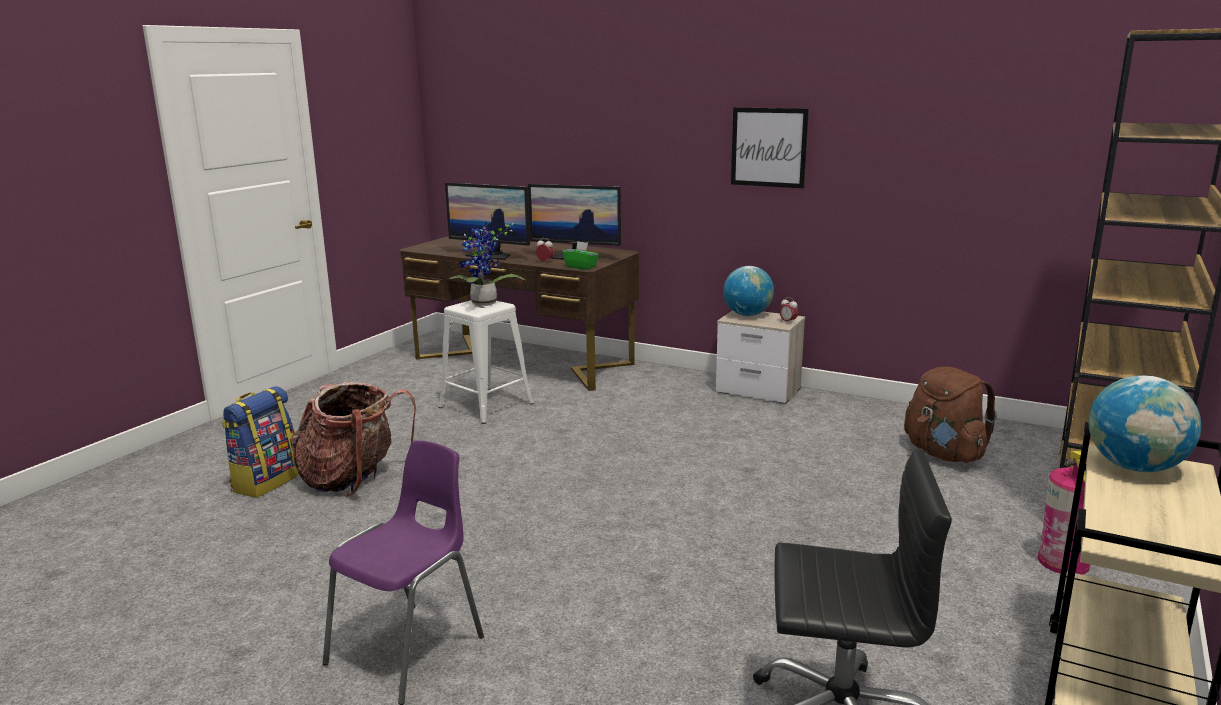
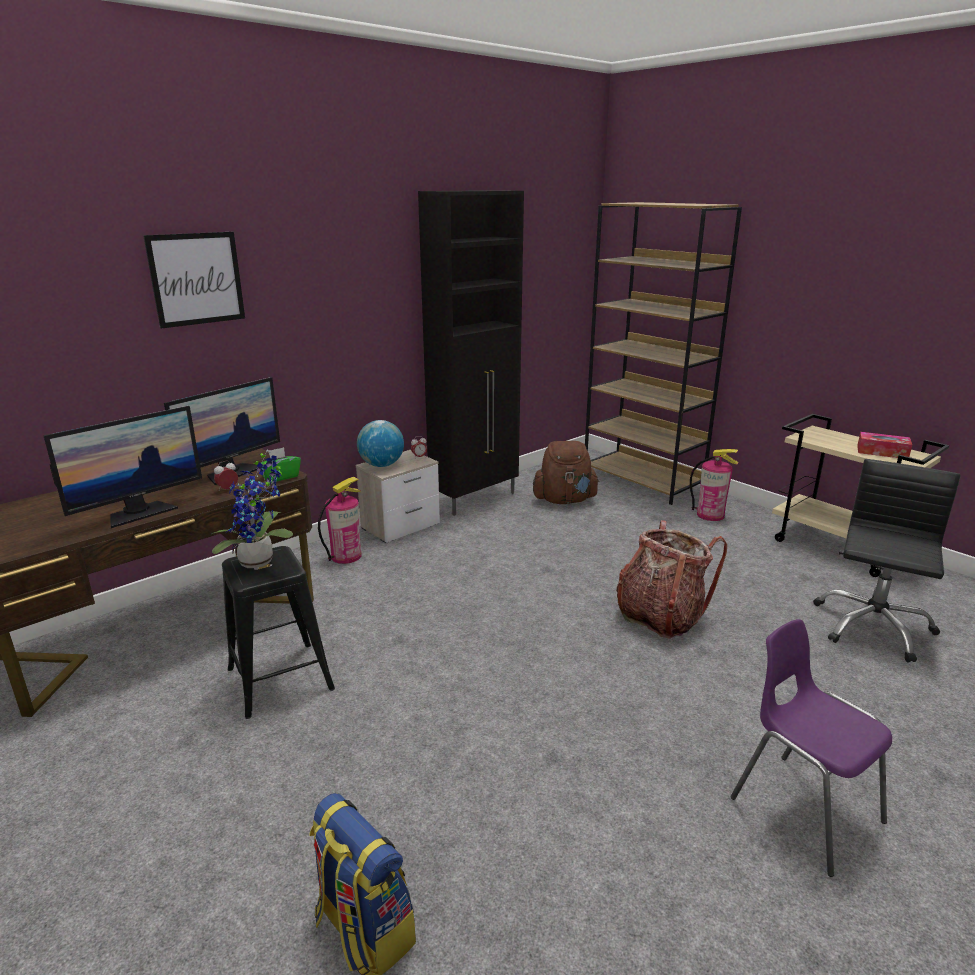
camera: 70 degrees left, 5 degrees up
(353, 480) = (418, 824): backpack -> backpack (660, 616)
(486, 405) = (279, 678): white stool -> black stool
(676, 384) = (346, 556): none -> fire extinguisher
(769, 147) = (363, 308): picture -> picture (196, 279)
(871, 409) = (475, 498): none -> black cabinet
(1135, 467) = (817, 437): globe -> none
(1150, 522) = (882, 452): none -> tissue box

